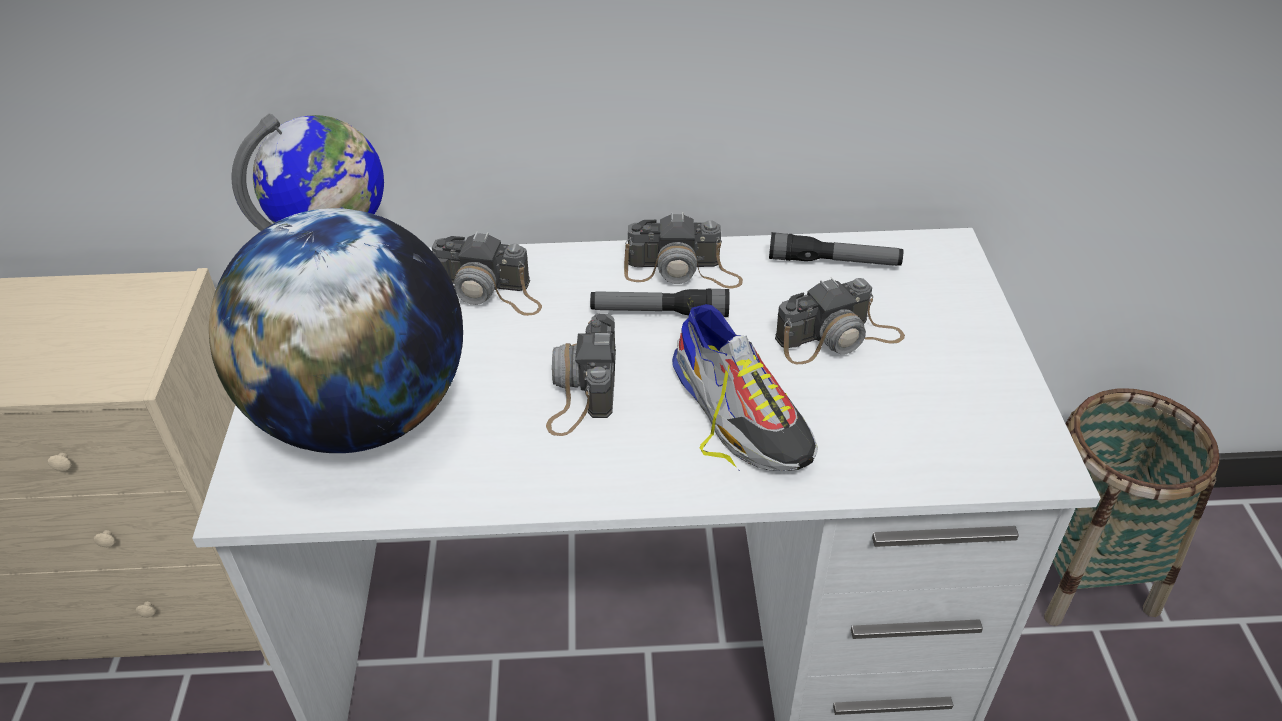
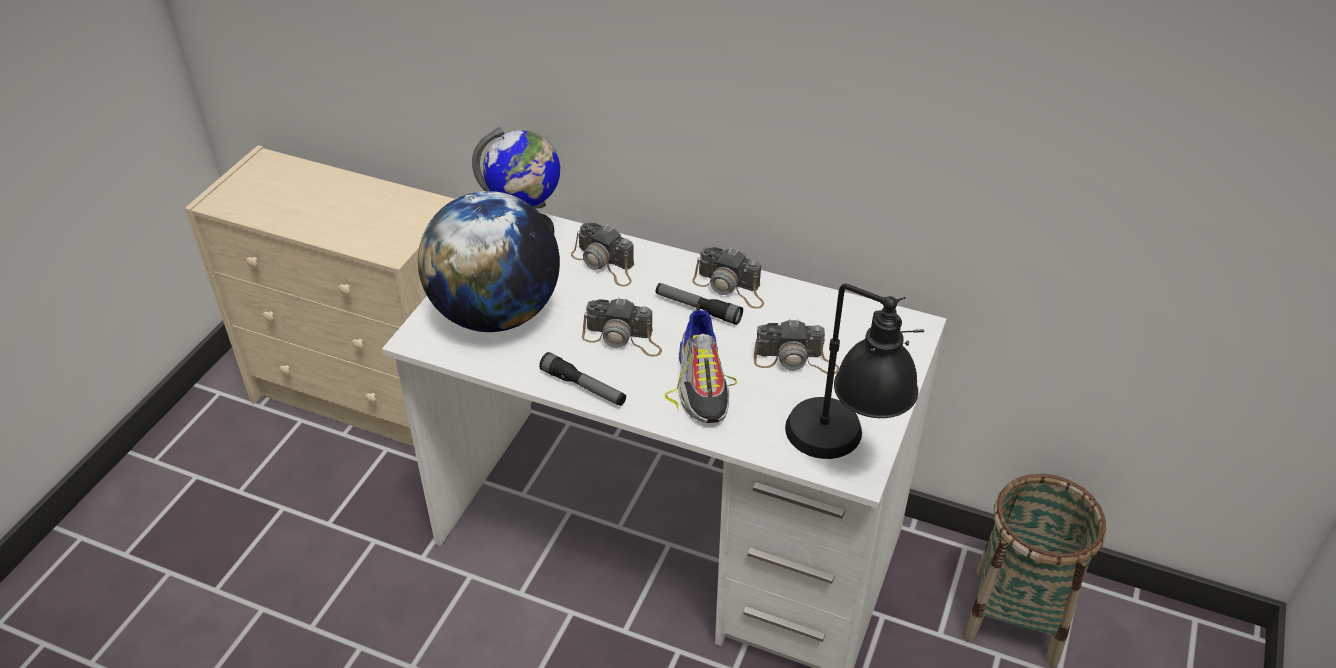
camera: 25 degrees right, 0 degrees up
(582, 388) = (623, 338): camera -> camera turned 105 degrees counterclockwise
(834, 262) = (831, 311): flashlight -> flashlight (583, 387)
(999, 443) = (843, 452): none -> black table lamp

